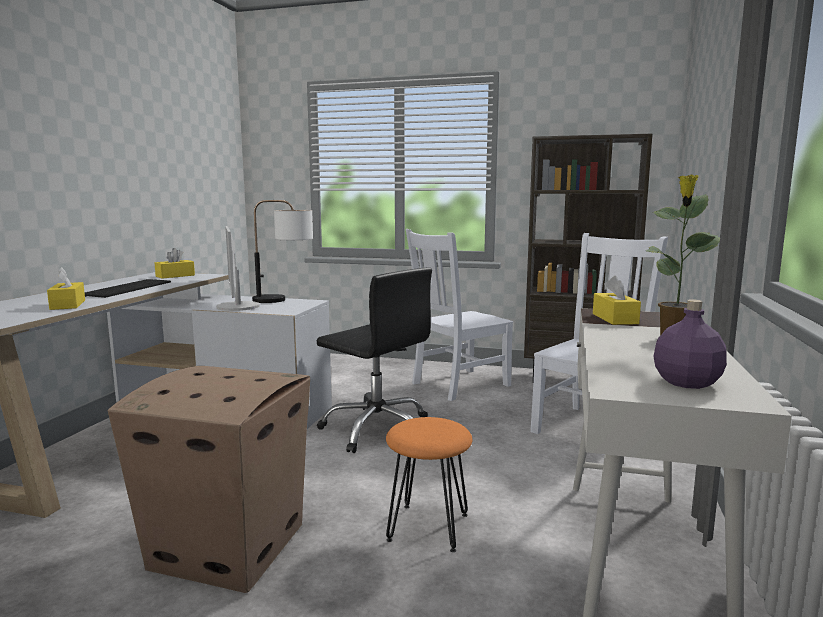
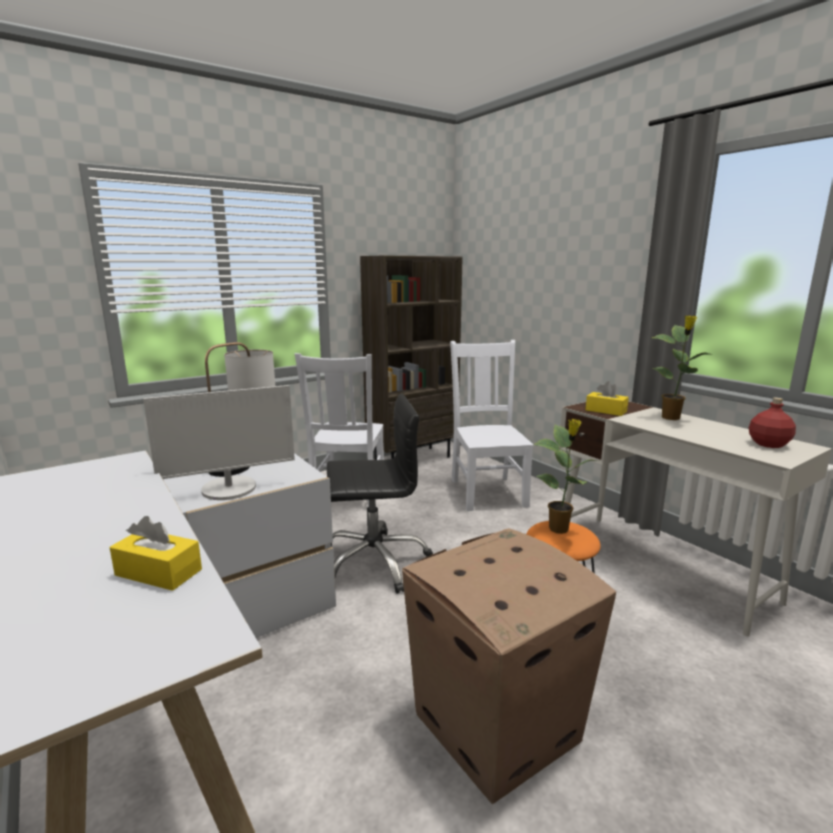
camera: 50 degrees left, 5 degrees up
(127, 288) = (107, 515): keyboard -> none
(175, 276) = (76, 474): yellow tissue box -> none
(237, 307) = (229, 489): monitor -> monitor turned 45 degrees counterclockwise
(433, 425) = (560, 529): none -> potted plant
(686, 382) = (768, 444): purple bottle -> red bottle

